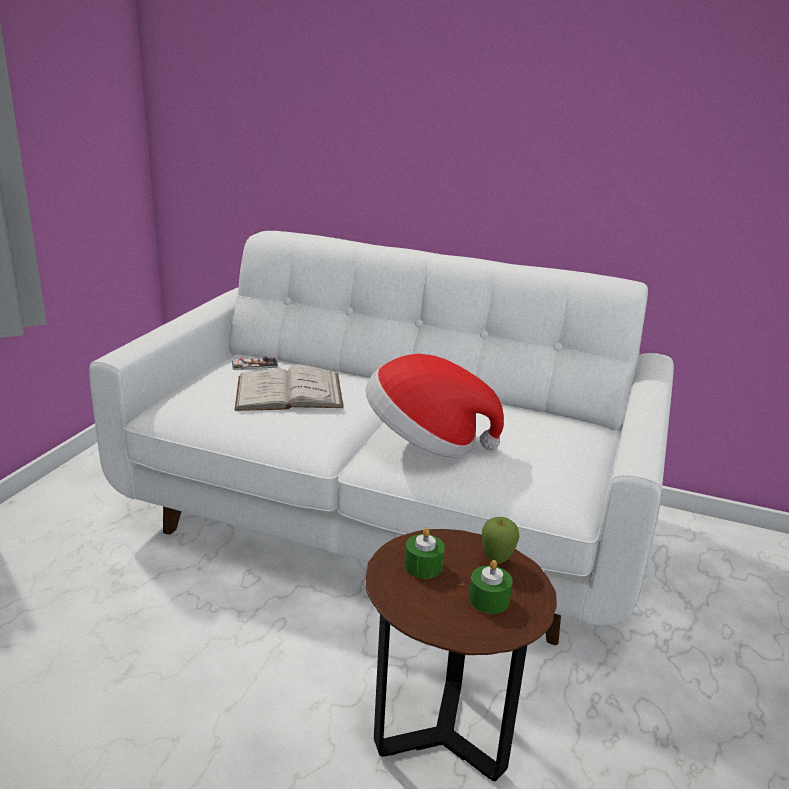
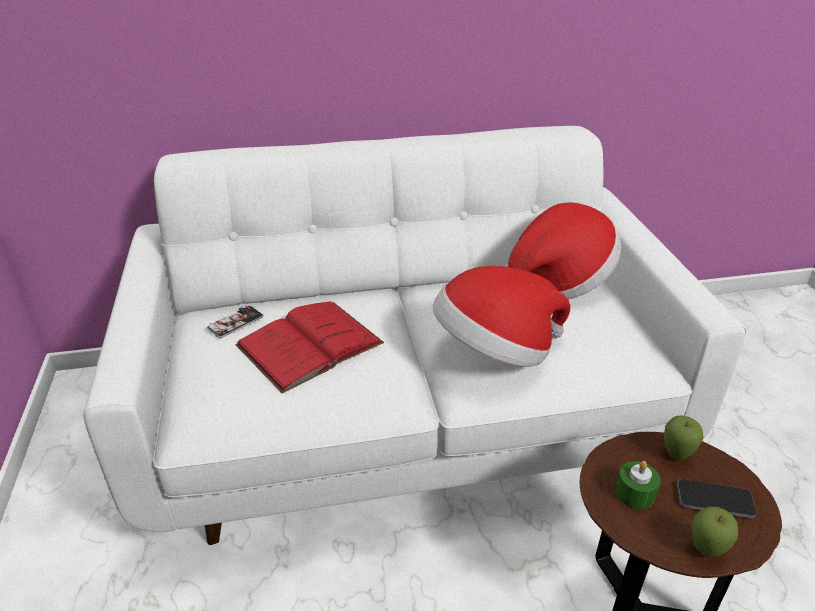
camera: 30 degrees left, 10 degrees up
(289, 392) = (309, 344): white book -> red book
(432, 622) = (705, 551): none -> apple
(489, 600) = (714, 500): green candle -> phone
(550, 419) = (558, 281): none -> hat

